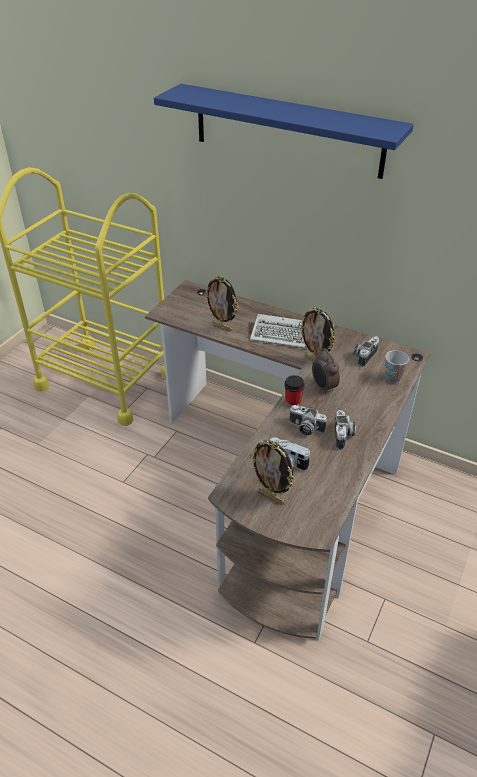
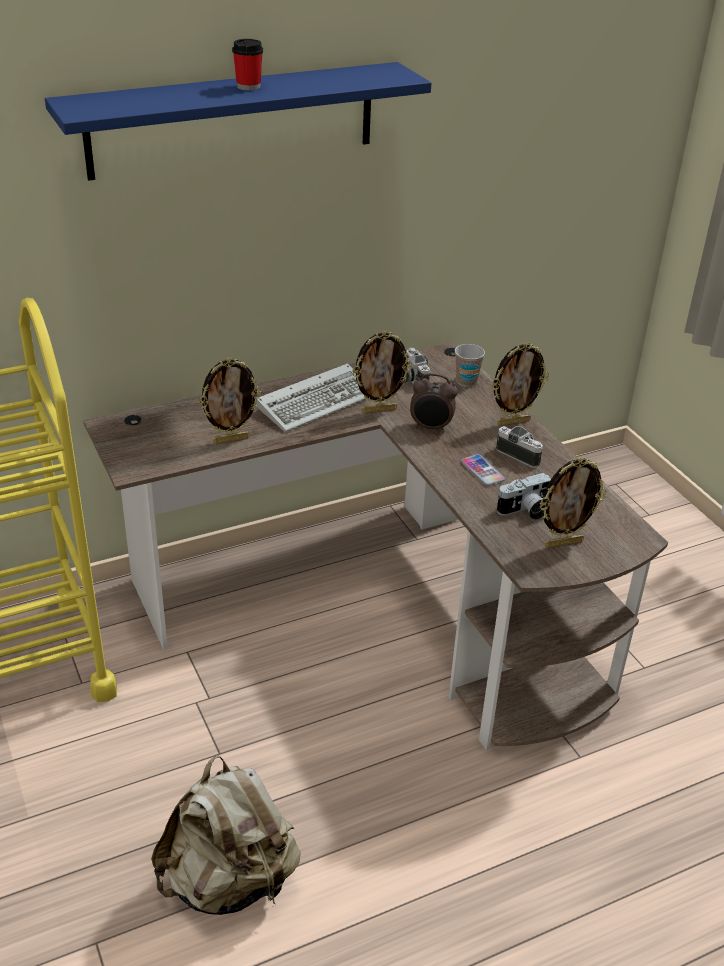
camera: 55 degrees left, 5 degrees down
(50, 532) = (229, 881): none -> beige backpack
(293, 402) = (431, 458): cup -> cup (248, 86)
(305, 428) = (482, 471): camera -> phone
(375, 417) = (513, 422): none -> picture frame

